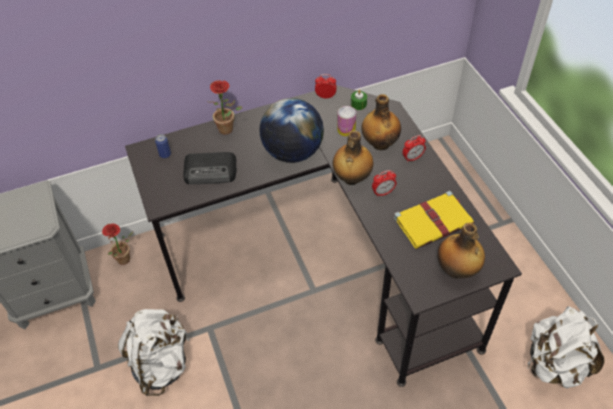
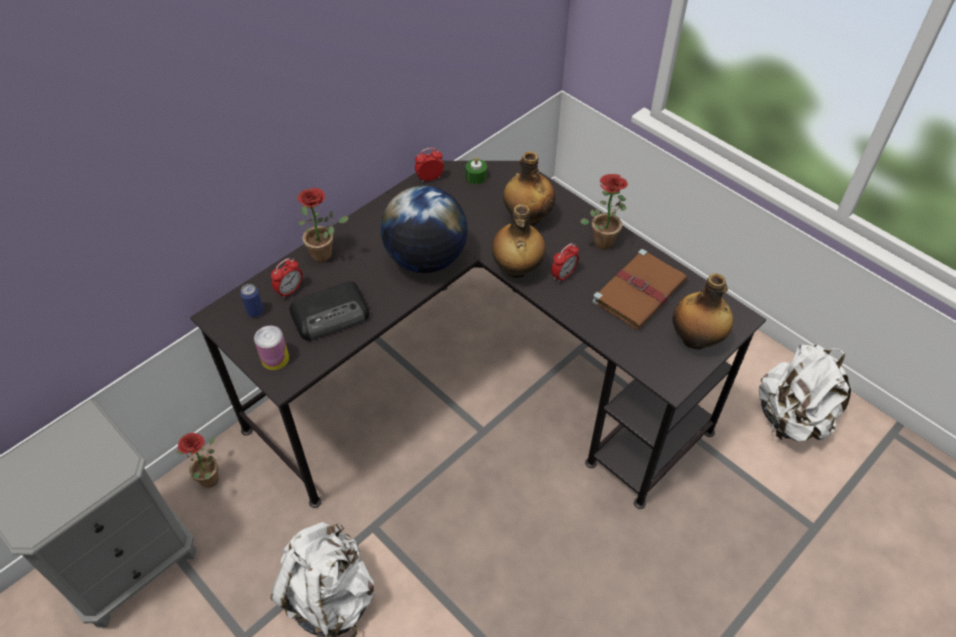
camera: 25 degrees left, 0 degrees up
(346, 130) = (478, 212): can -> can (275, 359)
(412, 158) = (575, 223): alarm clock -> alarm clock (290, 290)
(427, 175) = (603, 238): none -> potted plant
(434, 221) = (640, 291): yellow book -> brown book

